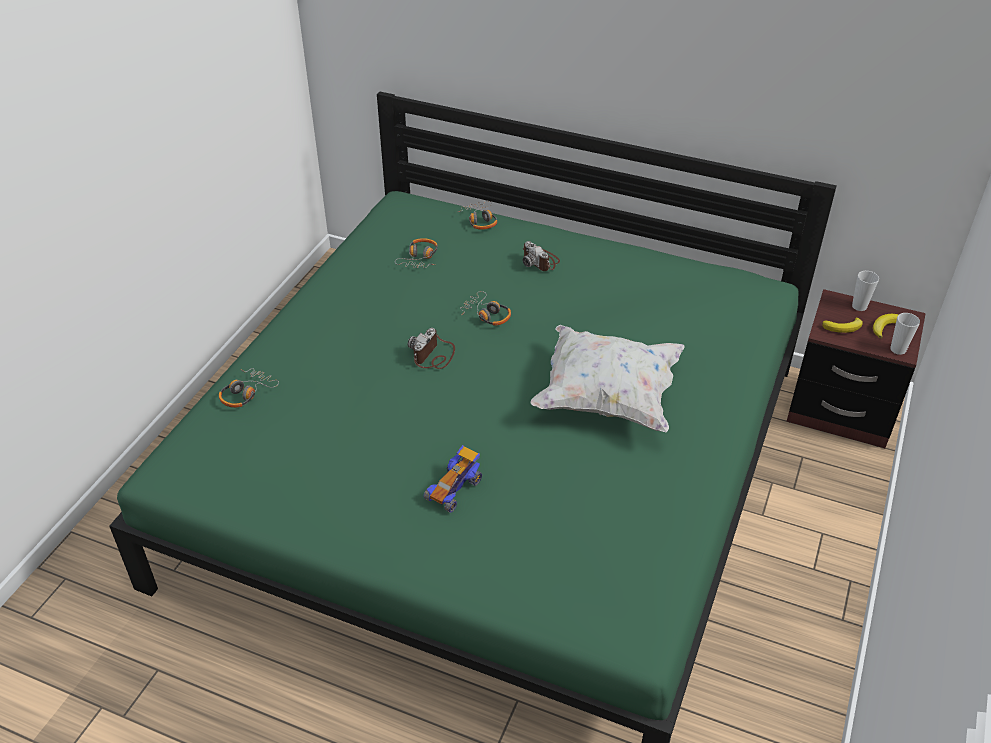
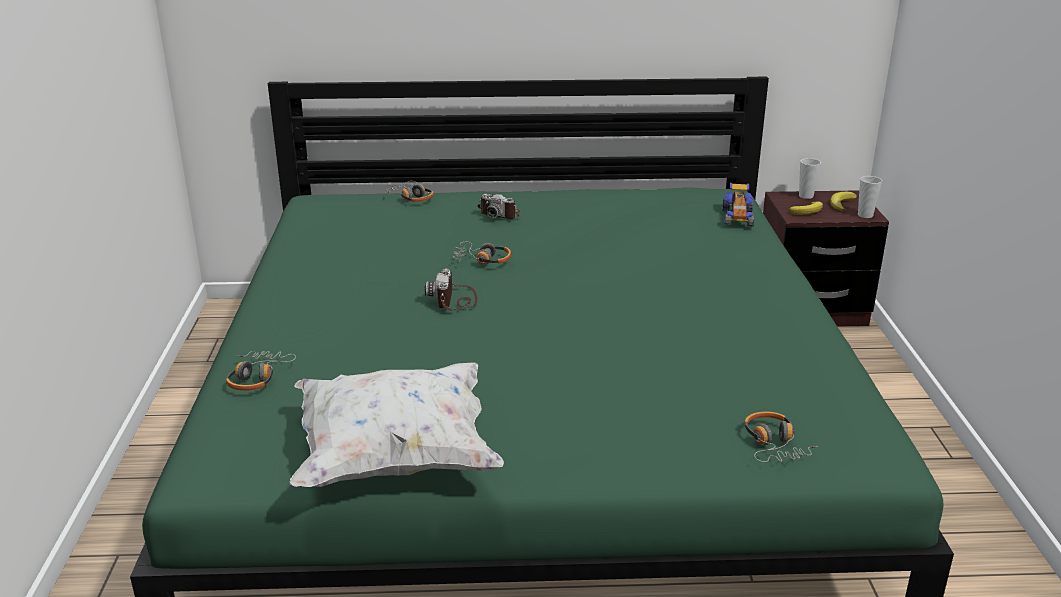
camera: 25 degrees left, 15 degrees down
(420, 258) = (372, 234): headphones -> headphones (774, 445)
(454, 488) = (574, 395): toy car -> toy car (737, 217)
(606, 397) = (661, 291): white pillow -> white pillow (395, 457)

